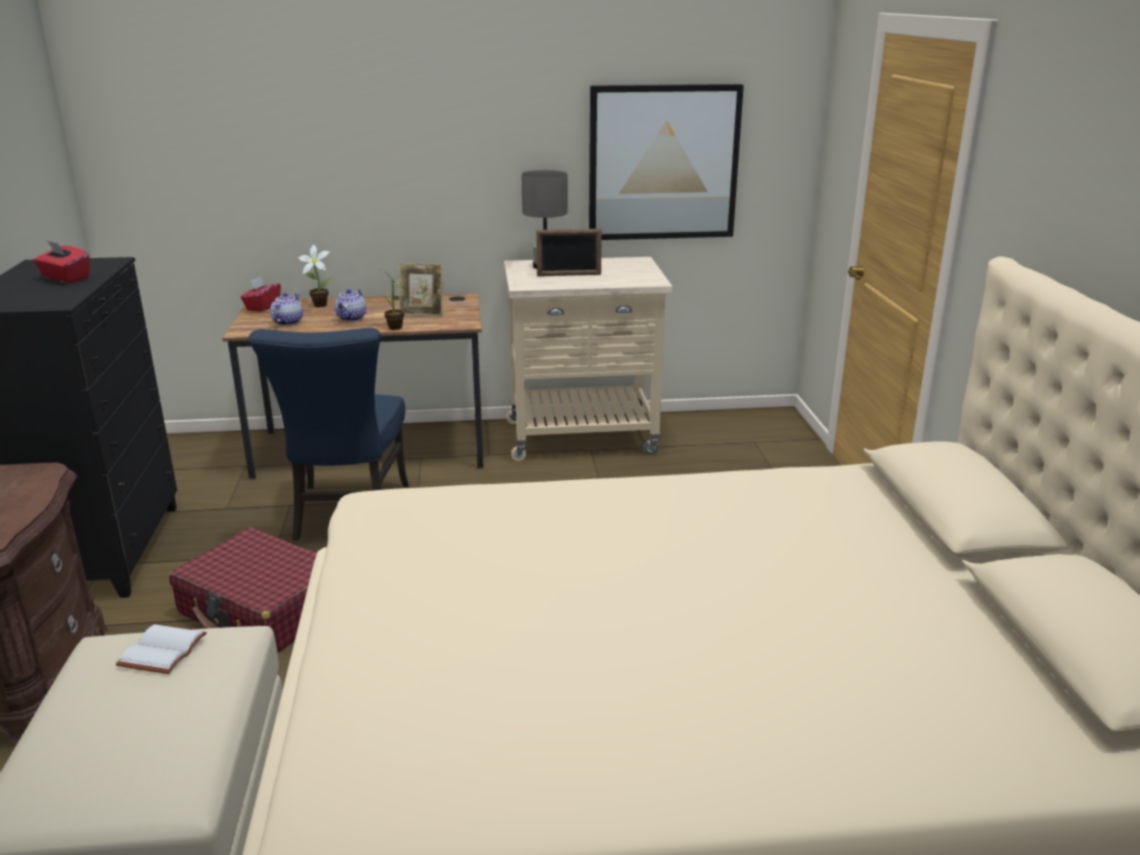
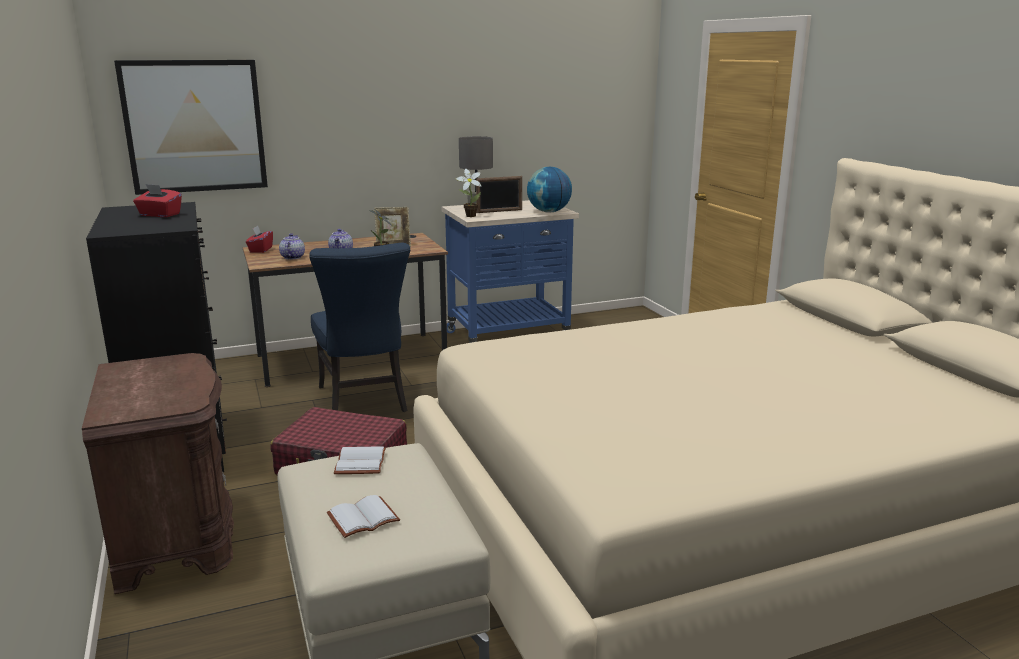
camera: 15 degrees left, 5 degrees down
(91, 748) = (363, 519): none -> white book
(318, 305) = (305, 246): potted plant -> potted plant (469, 216)
(582, 437) = (507, 336): beige cart -> blue cart
(633, 281) = (549, 212): none -> globe
(663, 163) = (551, 130): picture -> picture (195, 126)

